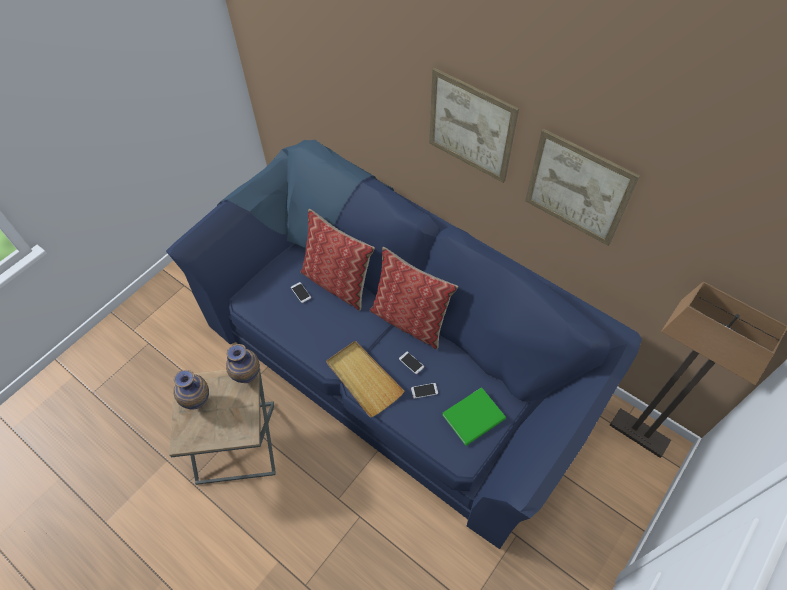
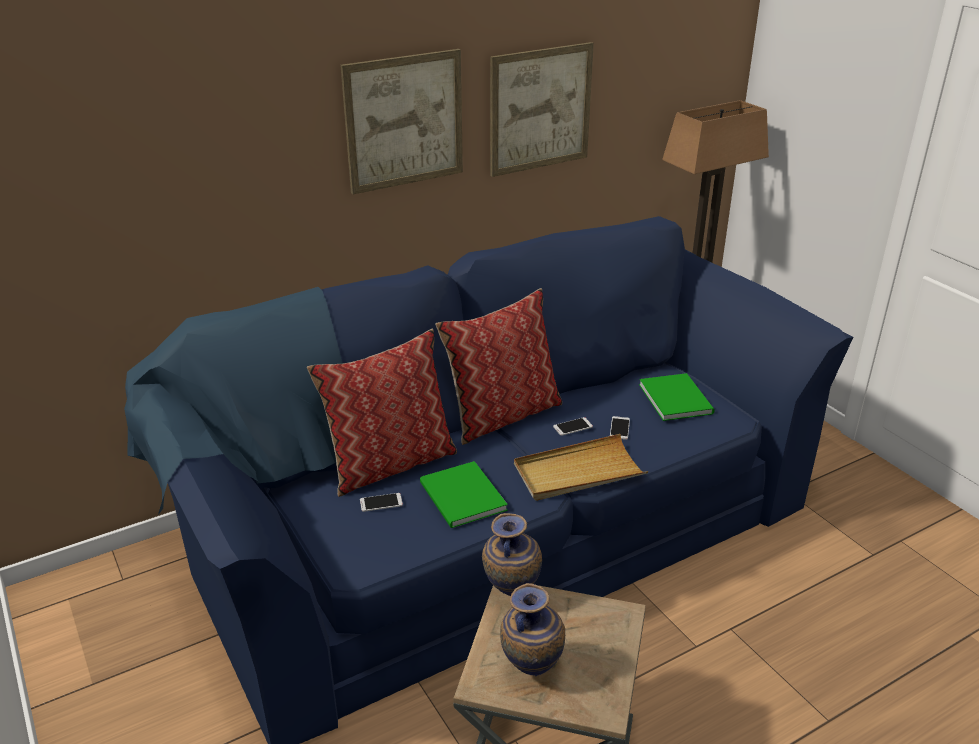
camera: 70 degrees left, 25 degrees down
(316, 328) = (462, 498): none -> green book

